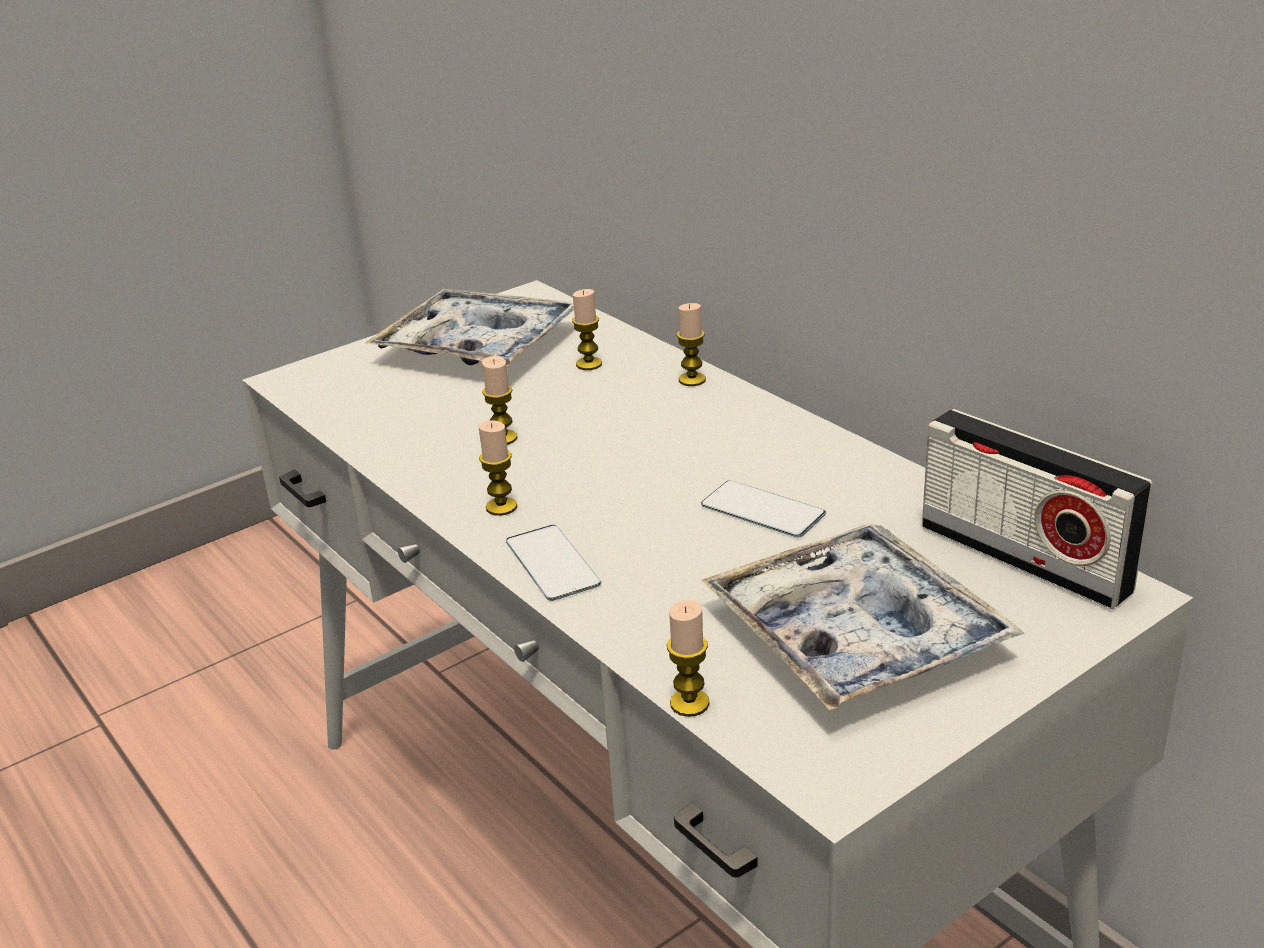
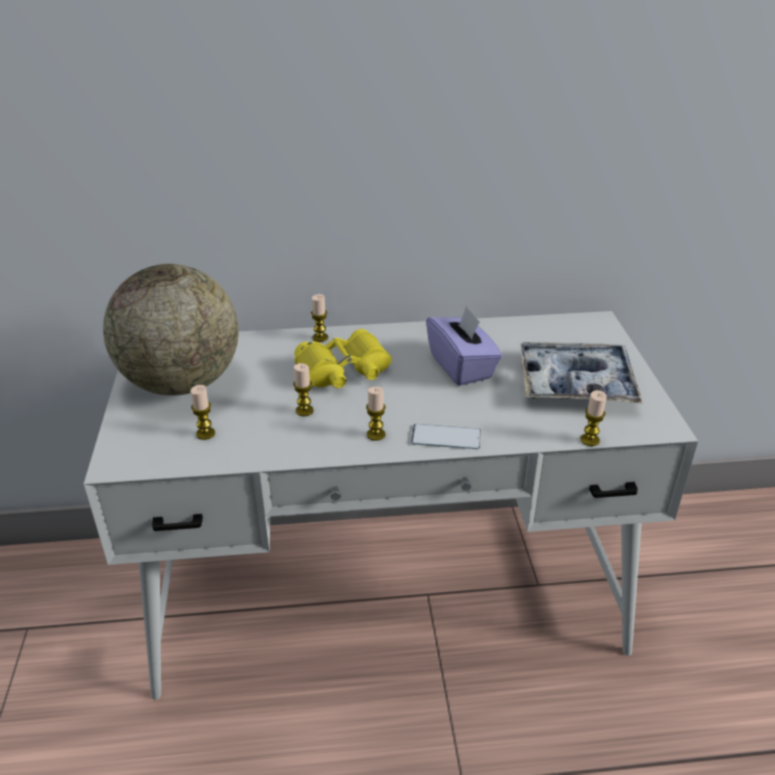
camera: 60 degrees left, 5 degrees up
(478, 345) = (182, 383): tray -> globe
(589, 364) = (260, 358): candle -> candle (205, 433)
(629, 427) = (344, 371): none -> yellow binoculars
(763, 510) = (462, 366): phone -> purple tissue box
(1024, 558) = (558, 328): radio -> none

